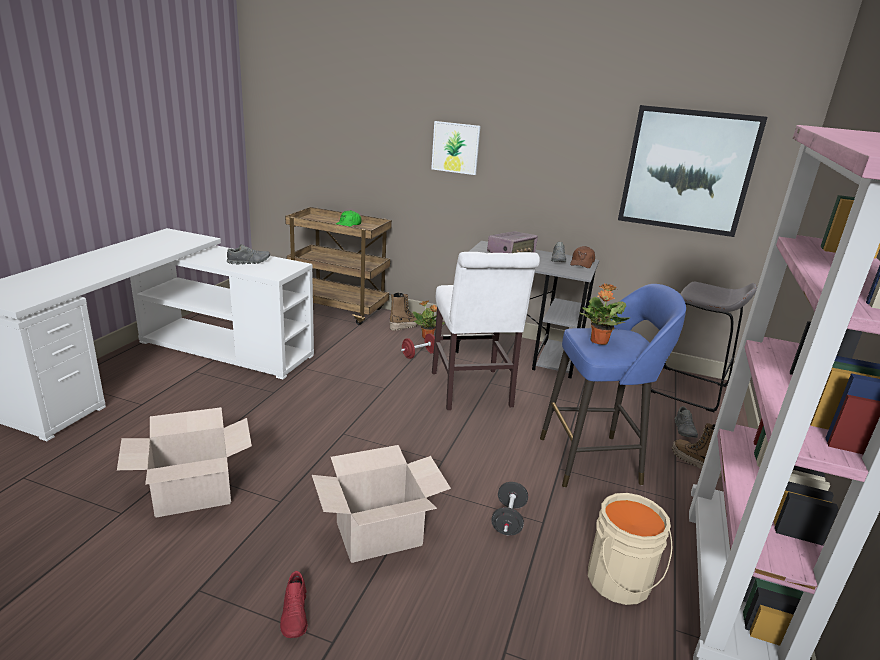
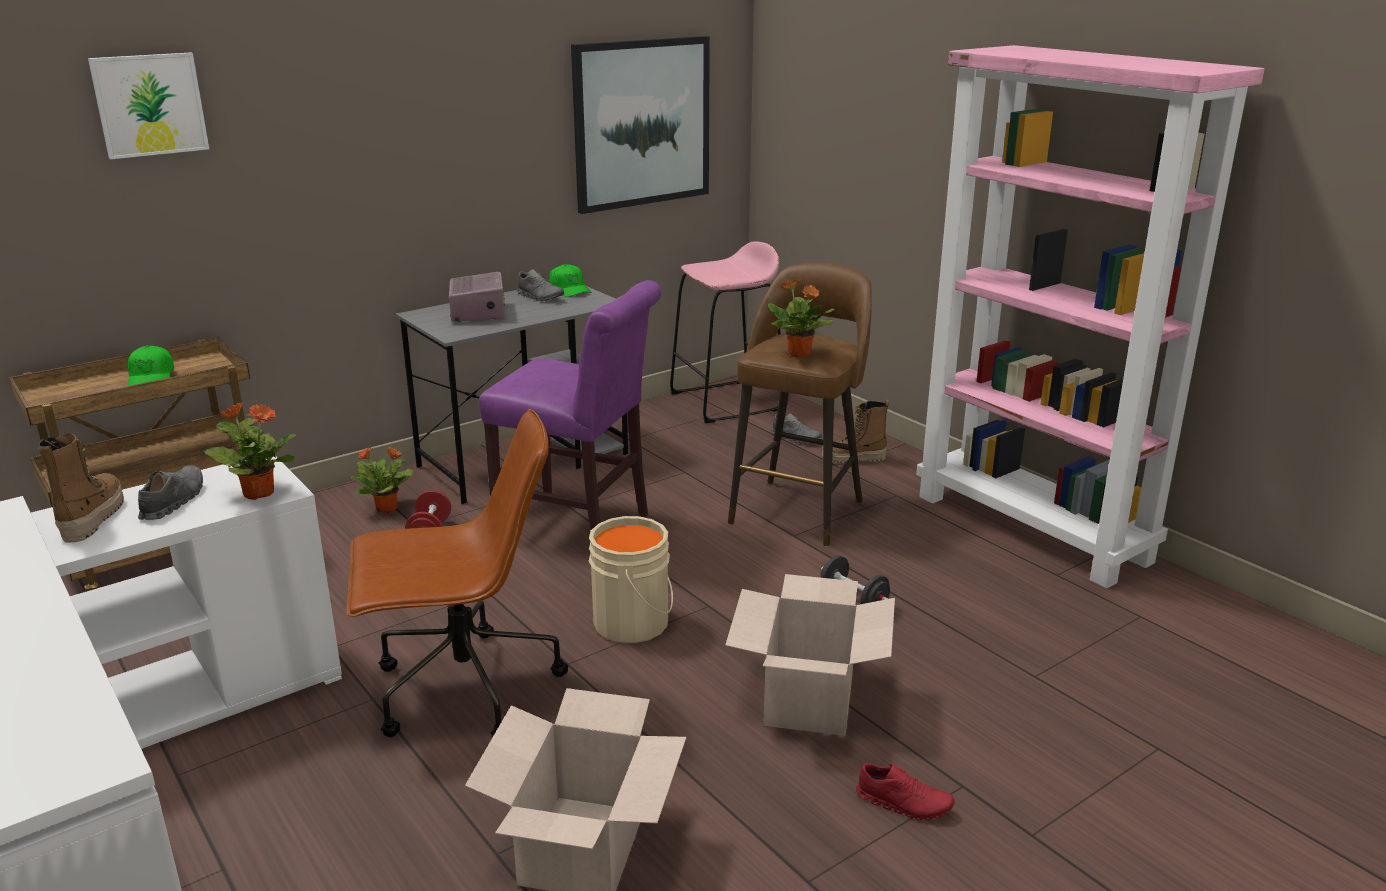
camera: 55 degrees left, 0 degrees up
(269, 272) = (258, 493): none -> potted plant
(297, 412) = (463, 690): none -> brown office chair
(405, 325) = (323, 513): boot -> boot (91, 518)
(455, 147) = (311, 168): picture -> picture (150, 105)
(472, 392) = (580, 529): white chair -> purple chair
(582, 263) = (569, 290): brown cap -> green cap
(593, 461) = (799, 510): blue stool -> brown stool
(621, 582) = (987, 575): beige bucket -> beige bucket (635, 623)
(687, 389) = (726, 401): grey stool -> pink stool

